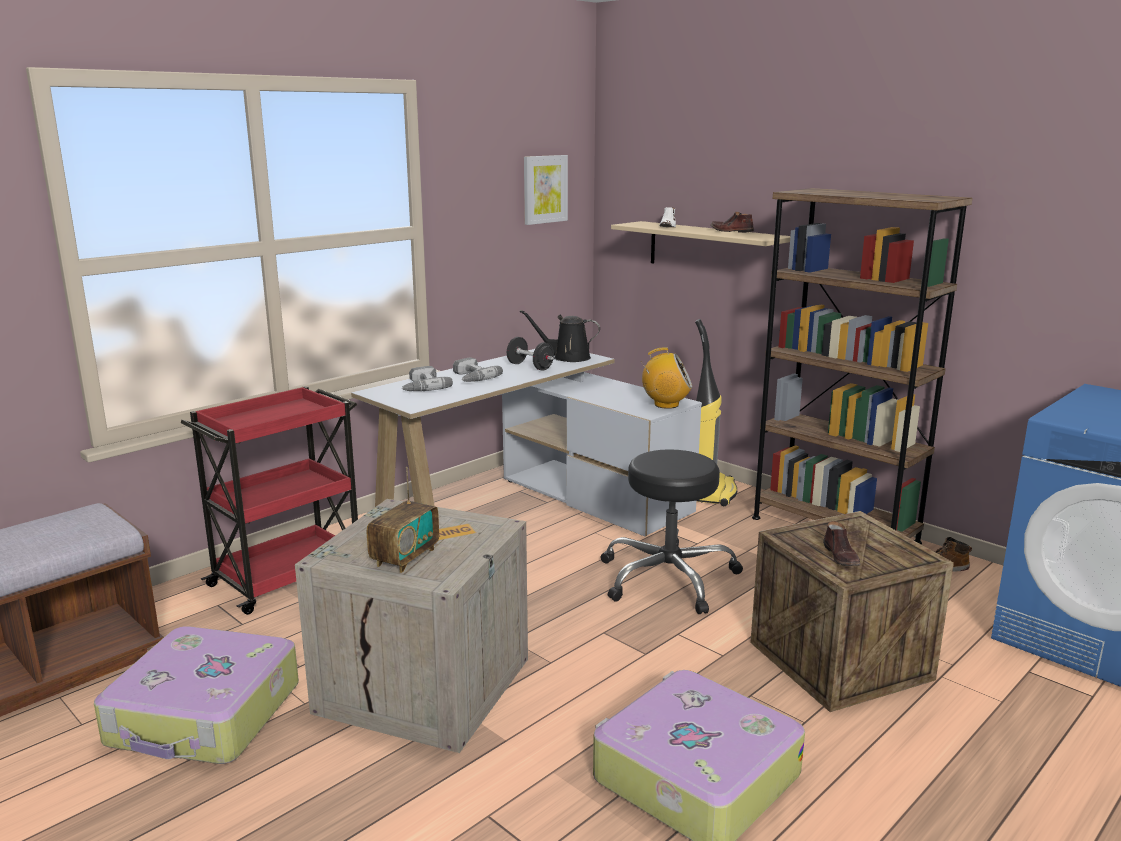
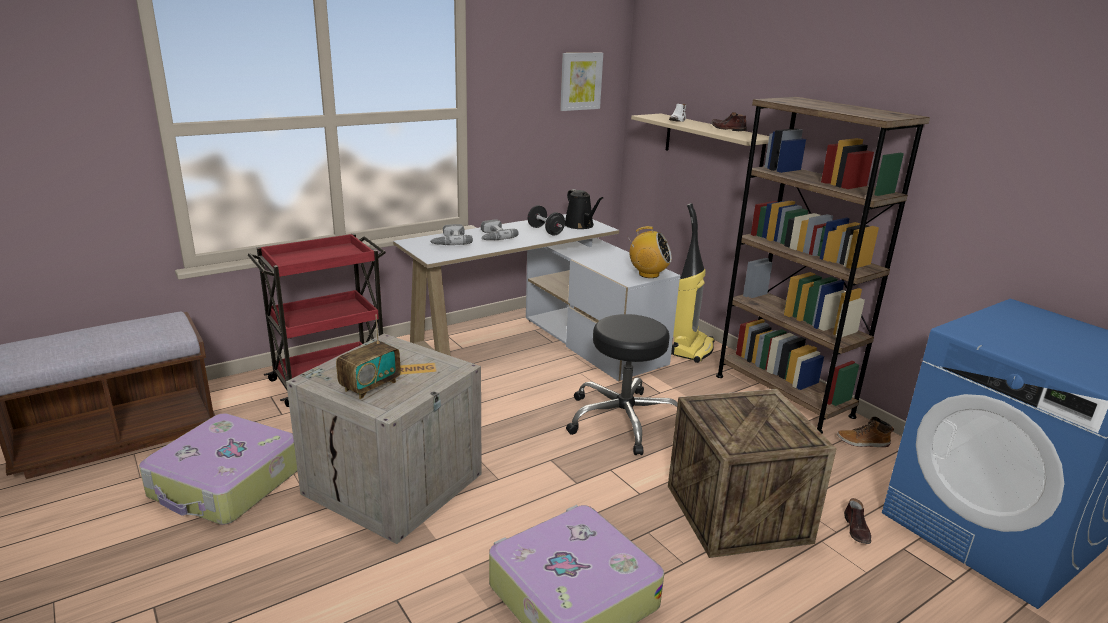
camera: 10 degrees right, 5 degrees up
(567, 358) = (580, 225): black watering can -> black watering can turned 135 degrees counterclockwise
(841, 557) = (738, 430): brown shoe -> brown shoe (857, 530)

